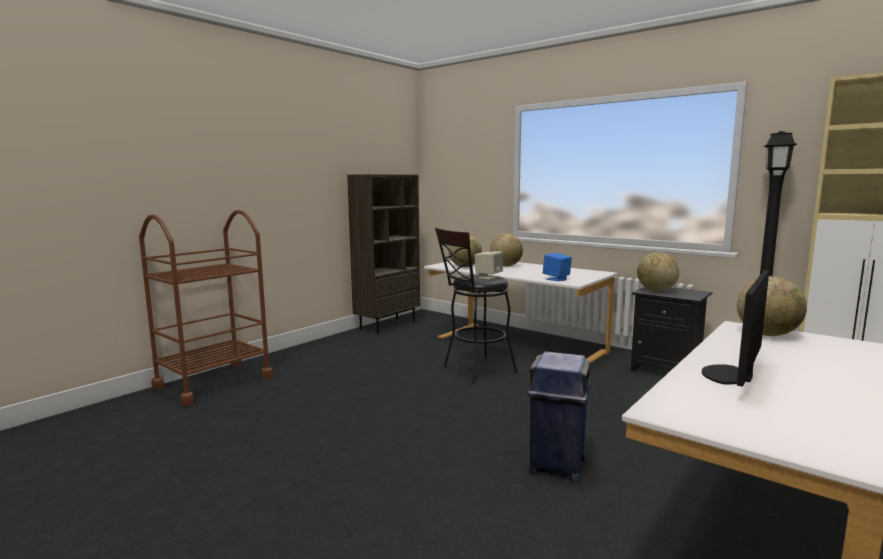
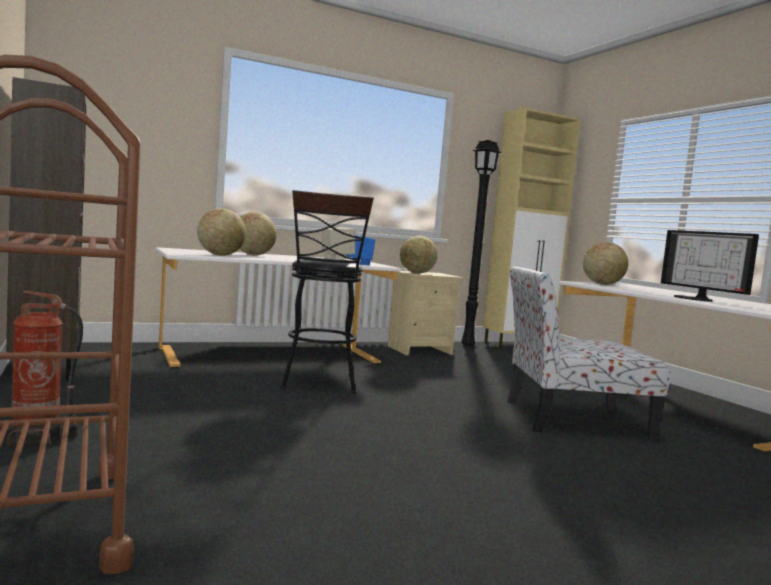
camera: 65 degrees left, 5 degrees down
(294, 356) = (38, 438): none -> fire extinguisher
(556, 466) = (572, 419): blue trash can -> chair
(666, 370) = (418, 350): black nightstand -> beige nightstand

